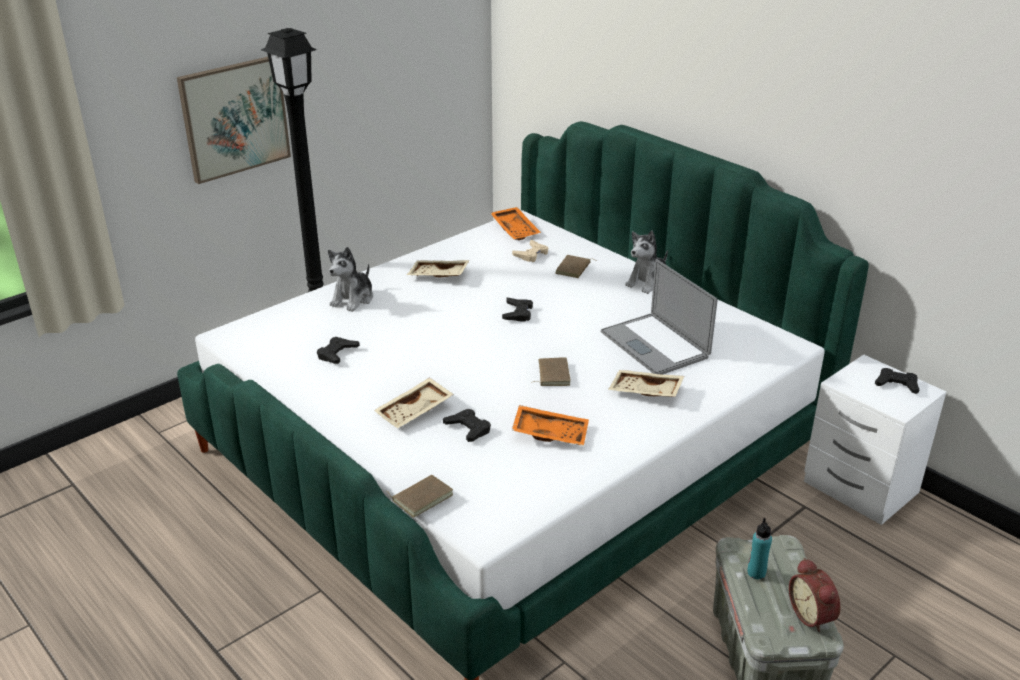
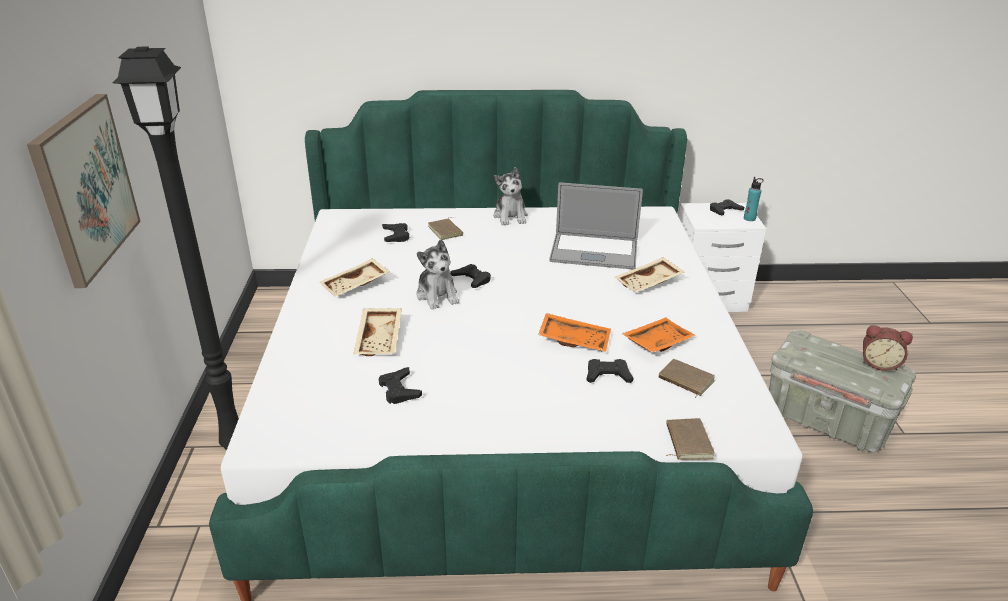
camera: 50 degrees left, 0 degrees up
(353, 299) = (320, 341): plush toy -> plush toy (437, 295)
(415, 411) = (550, 390): beige tray -> beige tray (380, 339)
(516, 229) = (347, 224): orange tray -> orange tray (574, 339)
(531, 254) = (396, 236): beige game controller -> black game controller
(552, 374) = (578, 305): brown book -> brown book (685, 380)
(756, 573) = (822, 361): turquoise bottle -> turquoise bottle (749, 218)

